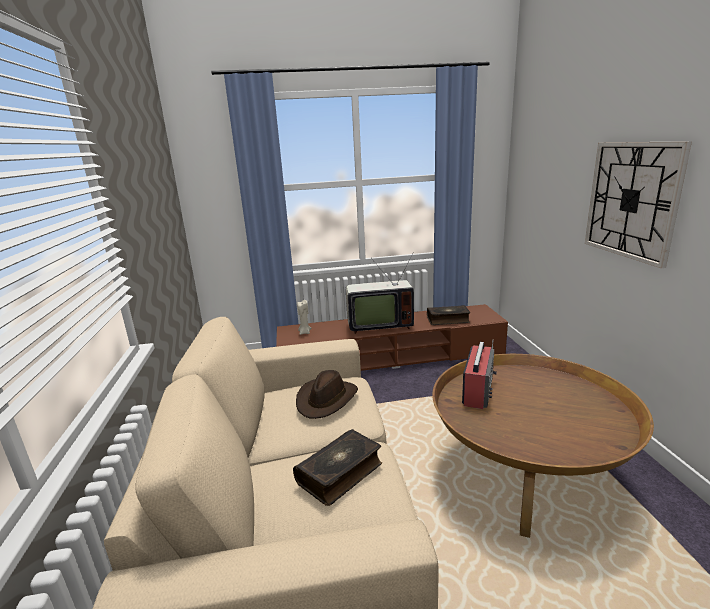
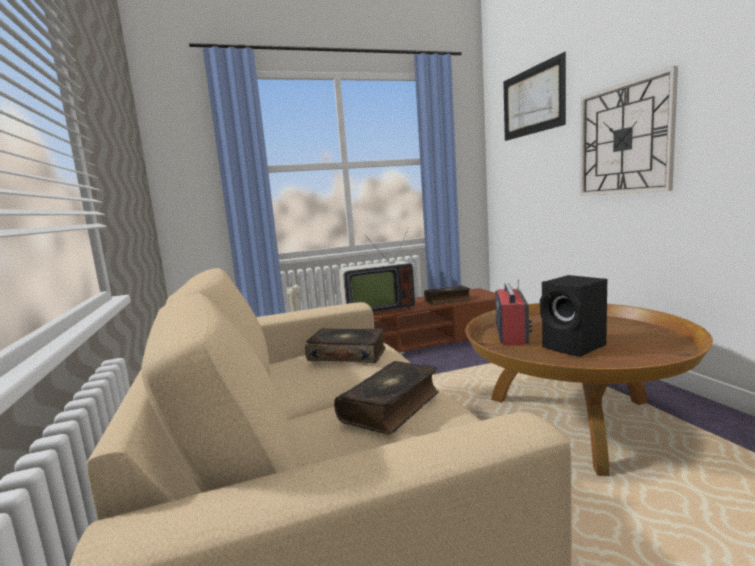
camera: 10 degrees left, 10 degrees down
(327, 399) = (347, 355): brown hat -> book
(526, 419) = (575, 347): none -> black speaker
(555, 128) = (532, 101): none -> picture

